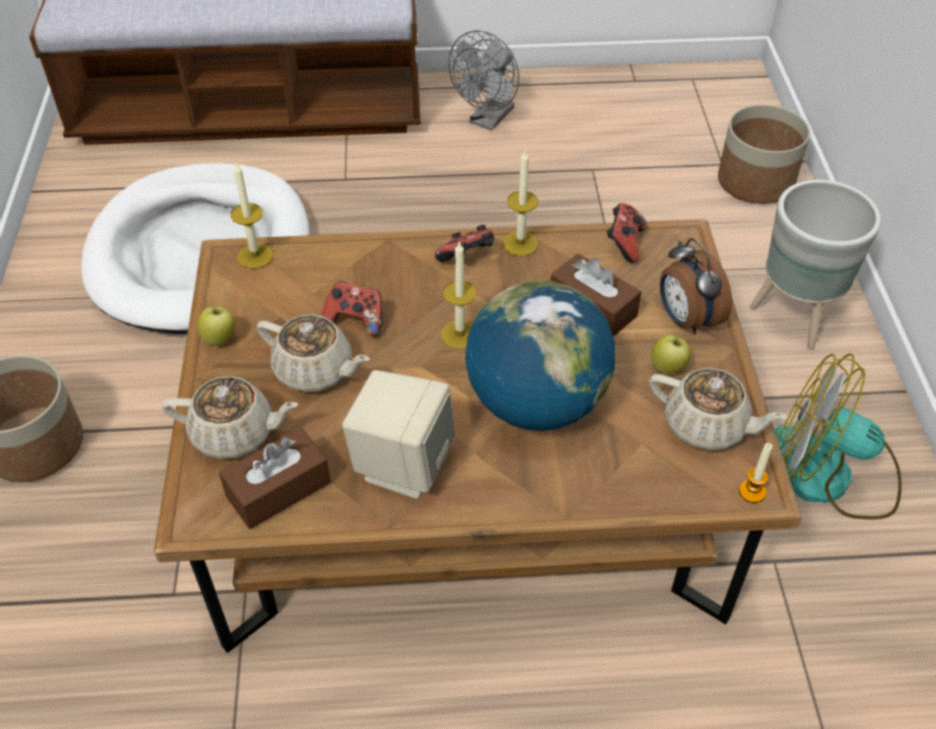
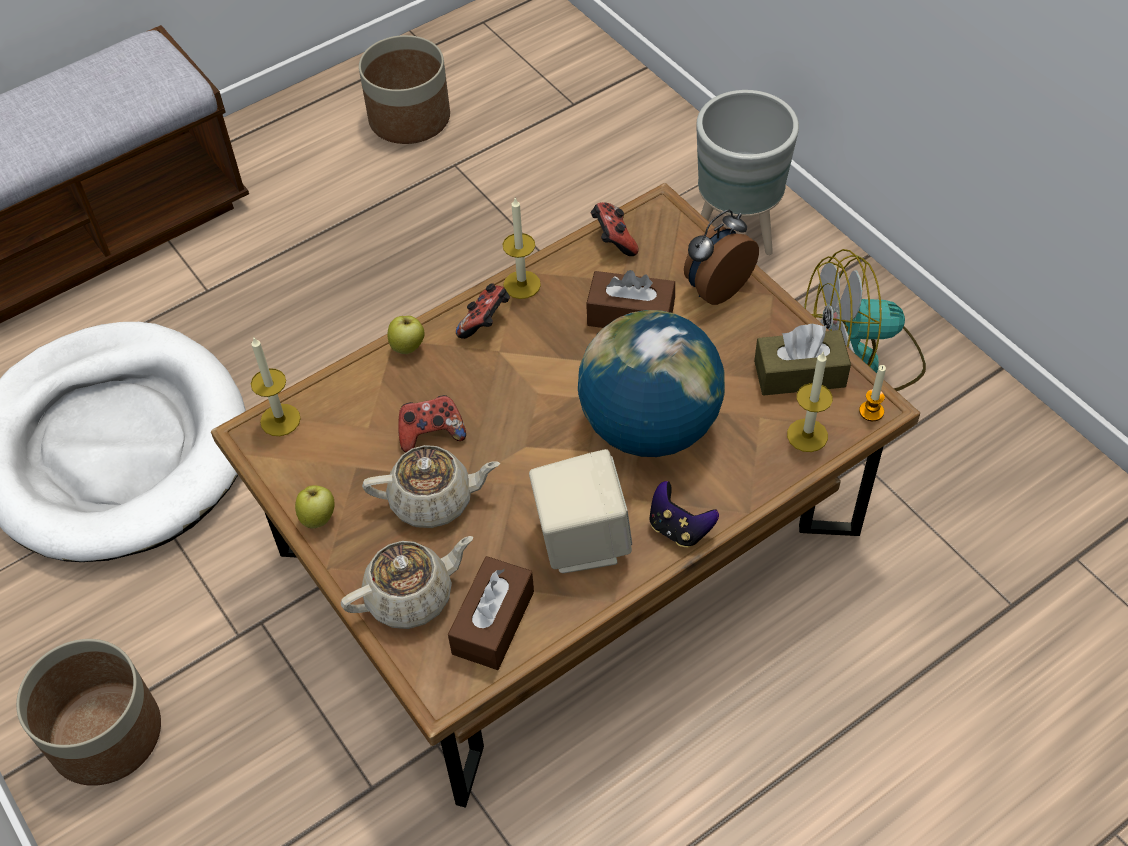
camera: 30 degrees left, 5 degrees up
(460, 334) = (536, 399): candle -> candle (807, 435)
(488, 120) = (309, 157): grey fan -> none
(493, 498) = (679, 528): none -> game controller
(668, 368) = (733, 339): apple -> apple (408, 347)
(685, 320) = (715, 287): alarm clock -> alarm clock turned 105 degrees clockwise
(707, 426) = (799, 374): beige teapot -> brown tissue box
(756, 181) = (616, 109): planter -> planter (410, 118)

